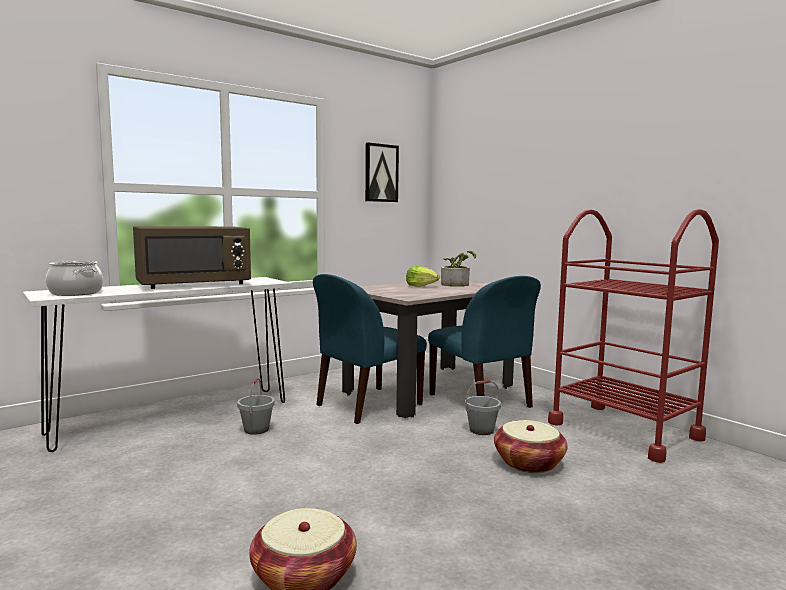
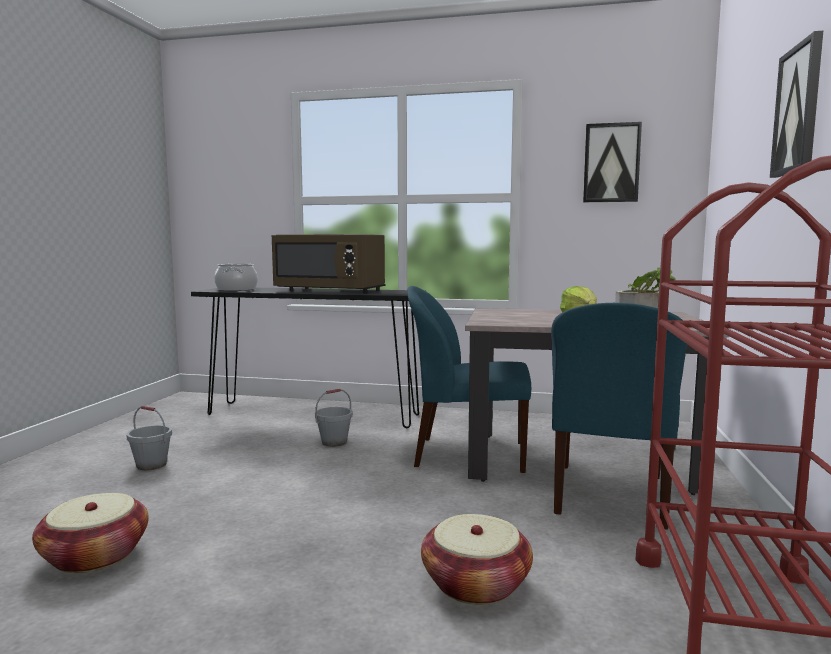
camera: 50 degrees right, 0 degrees up
(174, 417) = (312, 415): white console table -> black console table
(481, 430) = (519, 525): grey bucket -> grey bucket (151, 465)
(553, 165) = (798, 110): none -> picture

